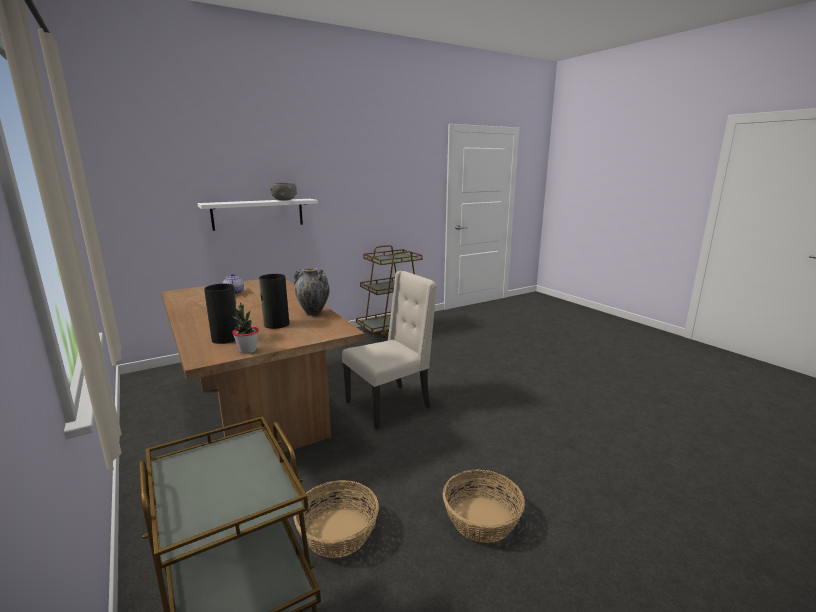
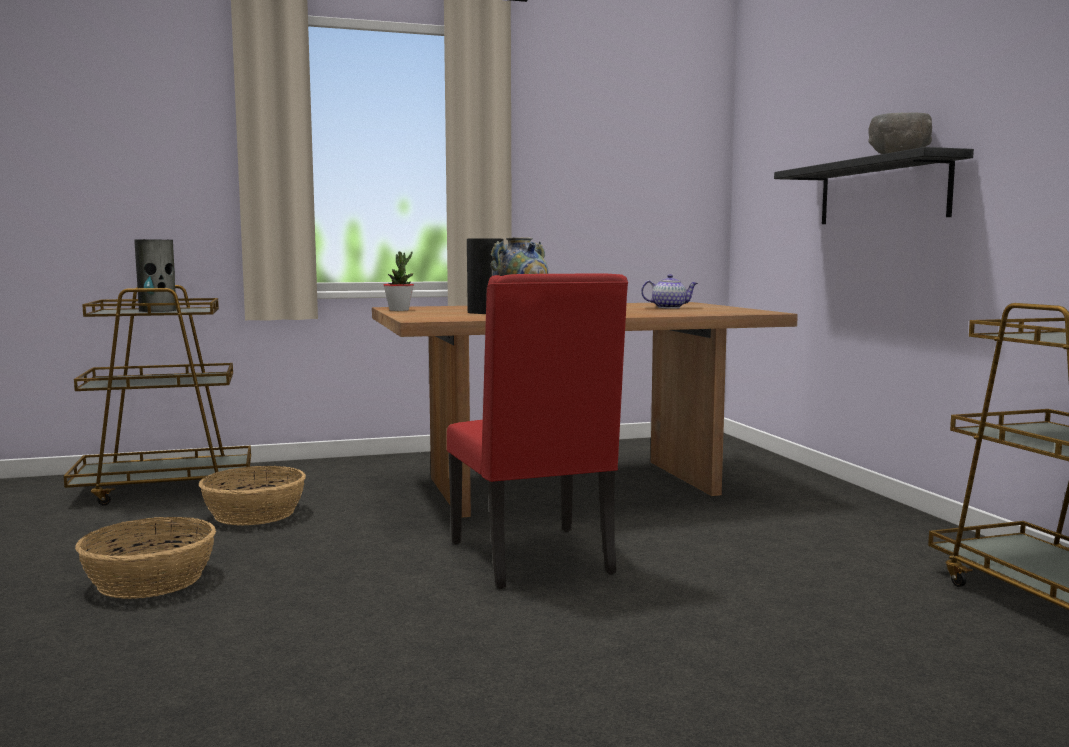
camera: 105 degrees right, 10 degrees down
(226, 338) = (451, 308): vase -> vase (158, 310)
(258, 214) = (882, 191): white shelf -> black shelf
(390, 405) = (535, 558): beige chair -> red chair

